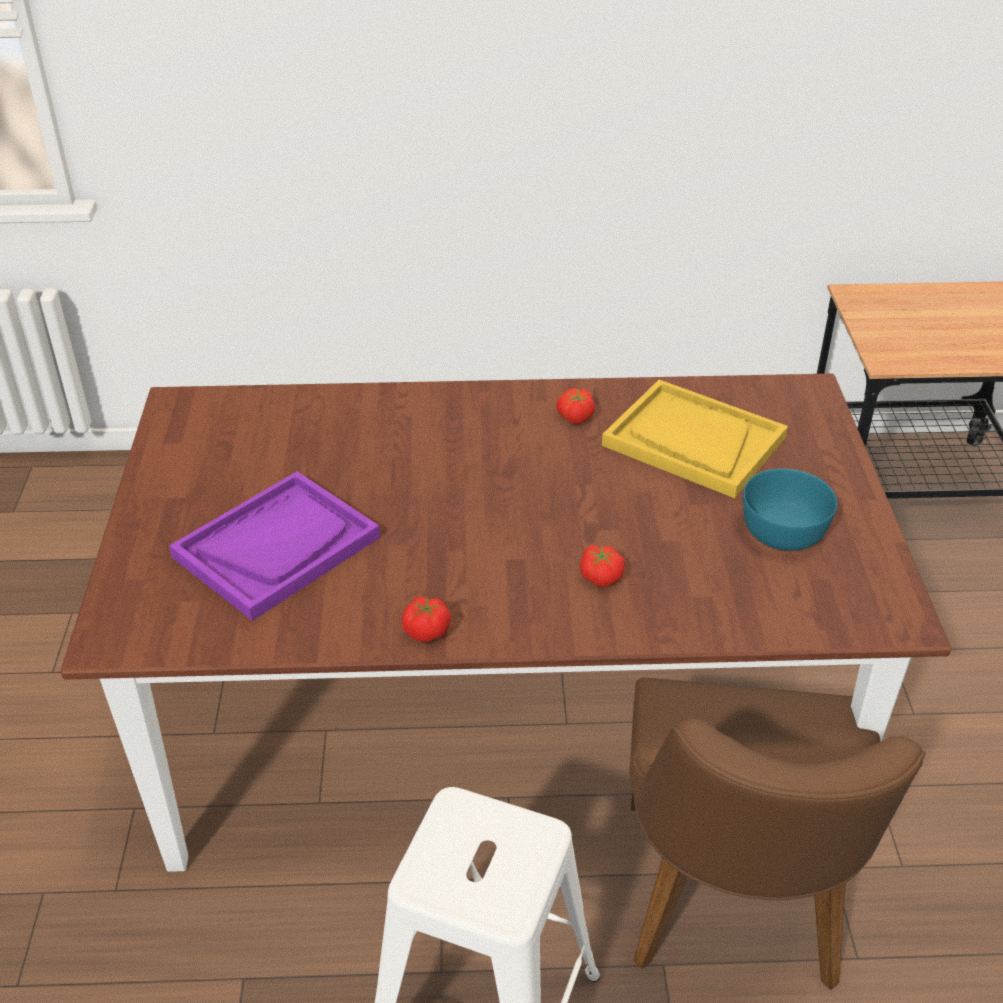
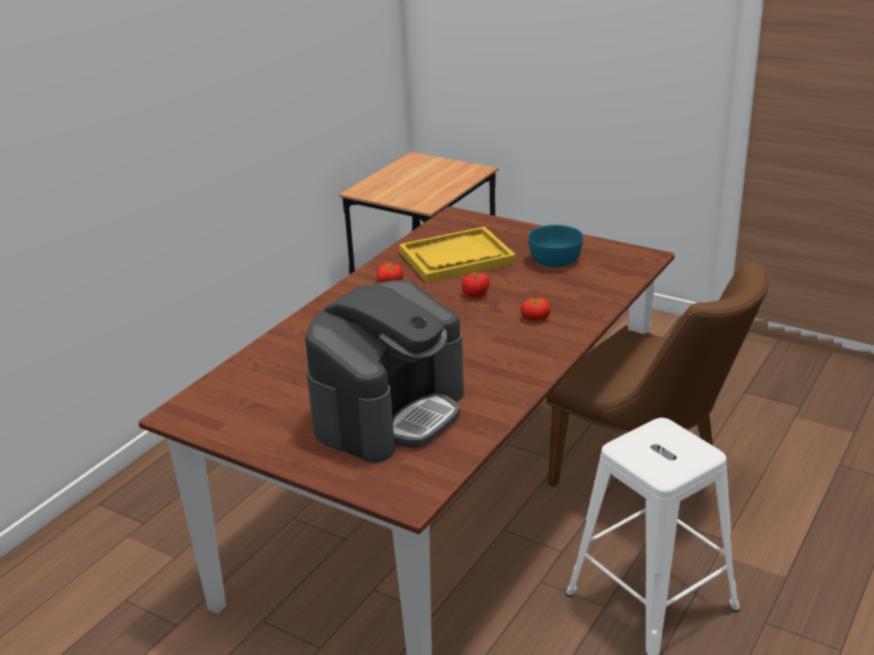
camera: 55 degrees left, 10 degrees down
(277, 547) = (389, 412): purple tray -> coffee machine
(426, 632) = (524, 382): tomato -> tomato (475, 295)

